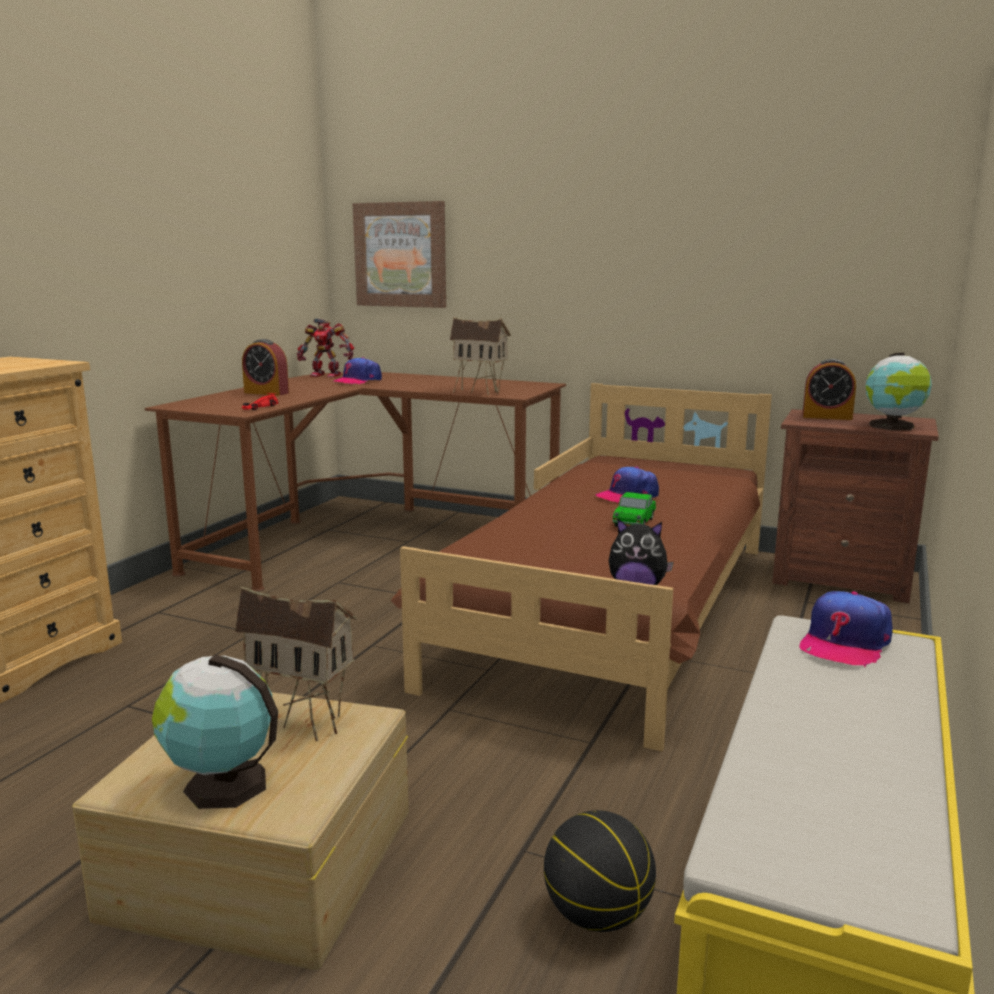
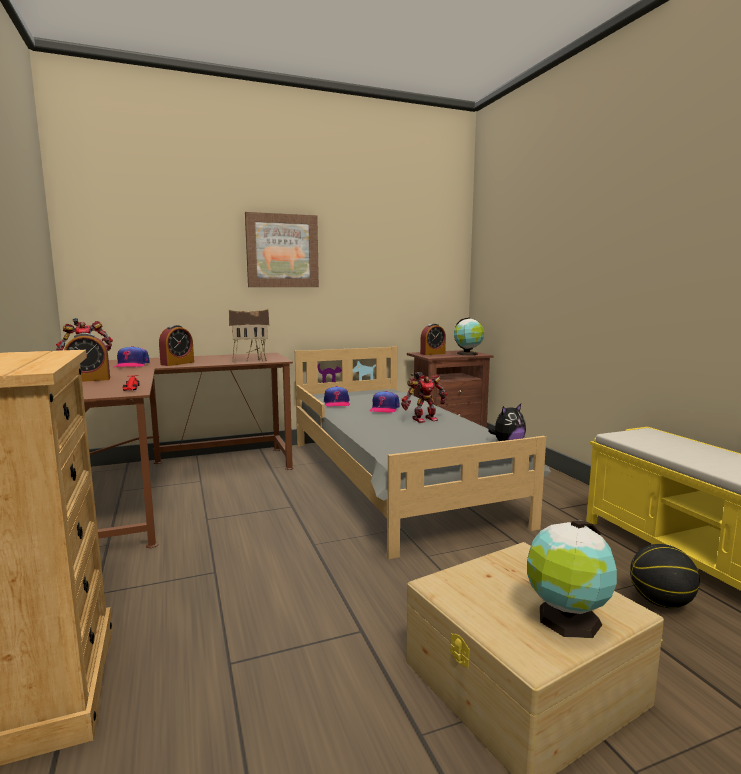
camera: 45 degrees left, 5 degrees down
(303, 722) = (508, 571): toy house -> none
(401, 255) = (134, 267): picture -> picture (282, 251)
(402, 385) = (177, 363): none -> alarm clock
(616, 611) = (395, 479): brown bed -> grey bed
(634, 522) = (423, 419): toy car -> toy robot
(844, 643) = (640, 436): cap -> cap (336, 403)

